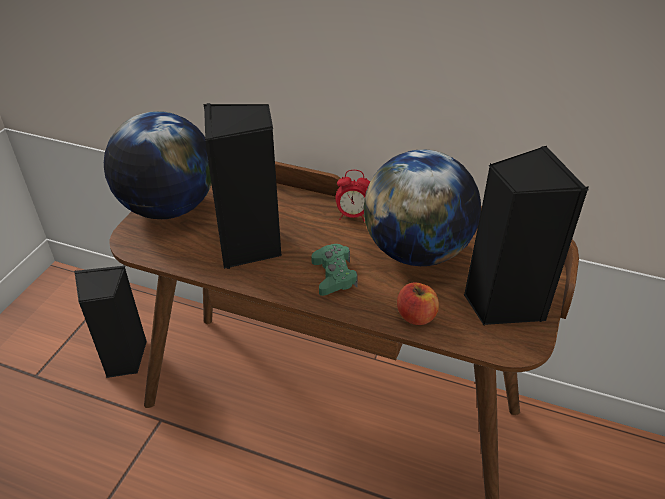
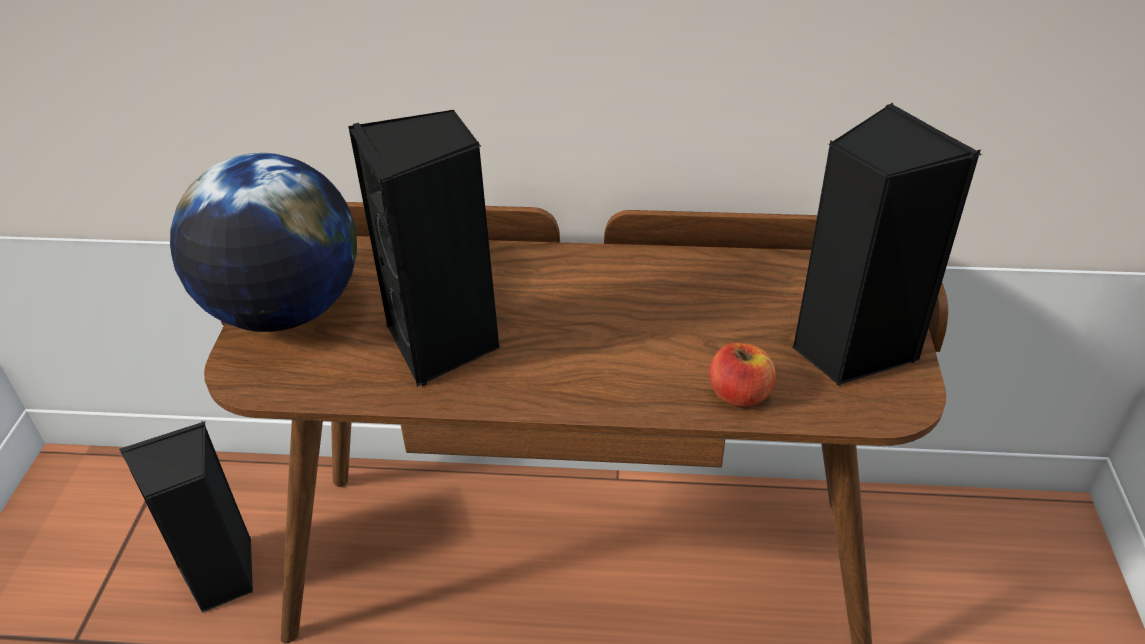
camera: 15 degrees left, 0 degrees up
(334, 275) = (592, 360): green game controller -> none
(352, 216) = (581, 266): alarm clock -> none
(417, 251) = (698, 299): globe -> none

